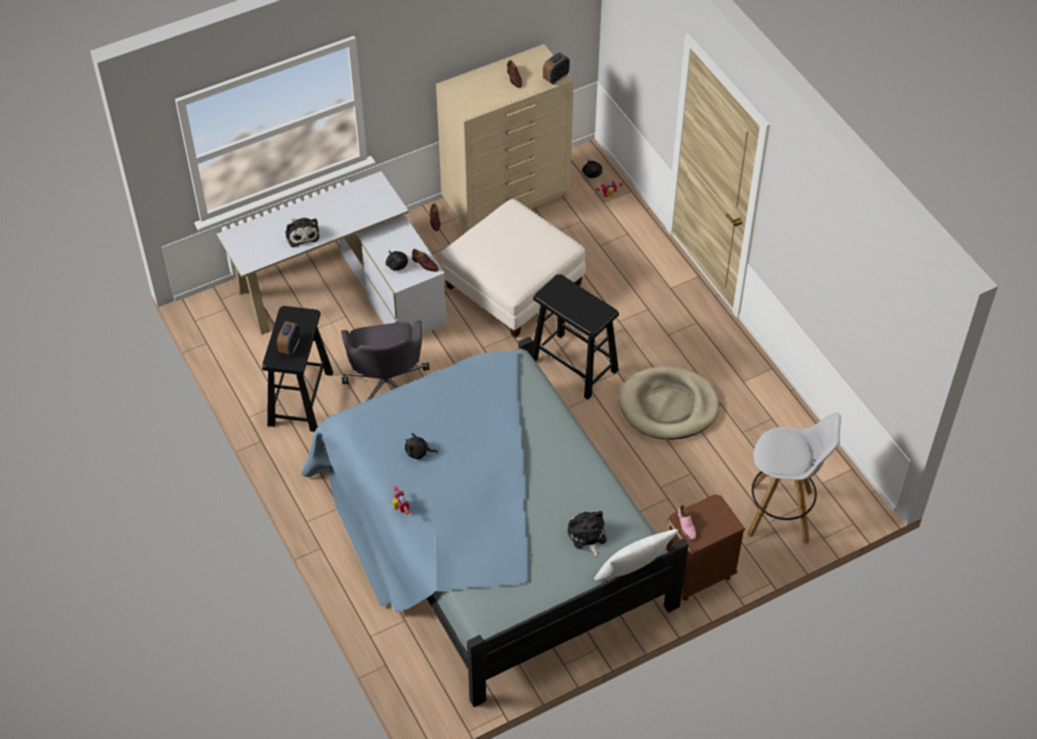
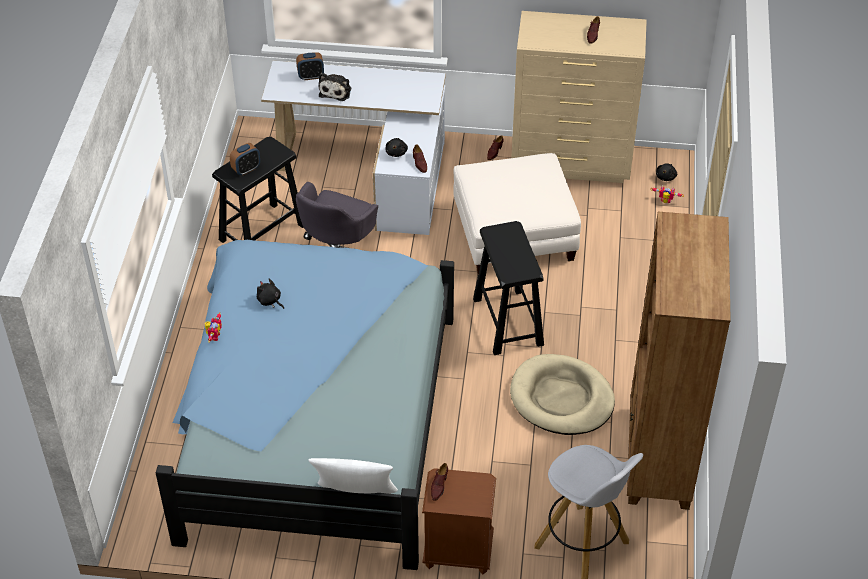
camera: 35 degrees right, 5 degrees down
(556, 78) = (630, 50): alarm clock -> alarm clock (311, 76)
(587, 537) = (344, 444): plush toy -> none
(686, 526) = (439, 486): pink shoe -> brown shoe
(777, 413) = (658, 458): none -> brown bookcase

